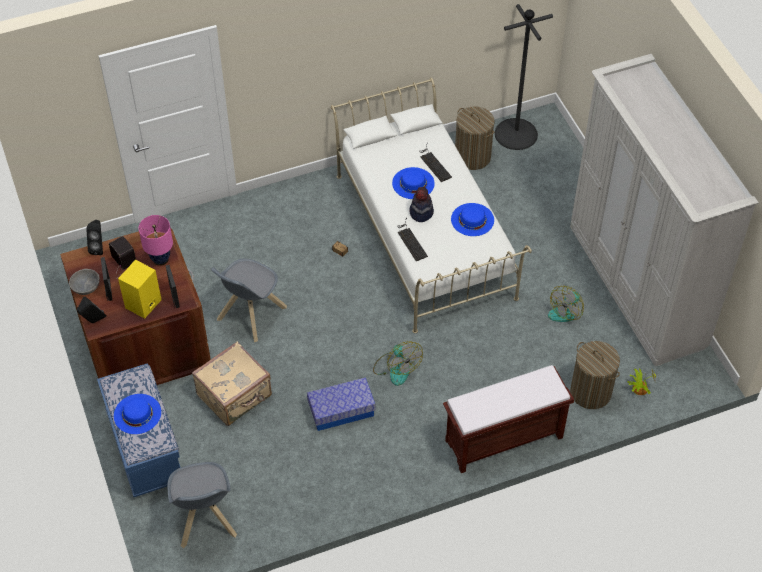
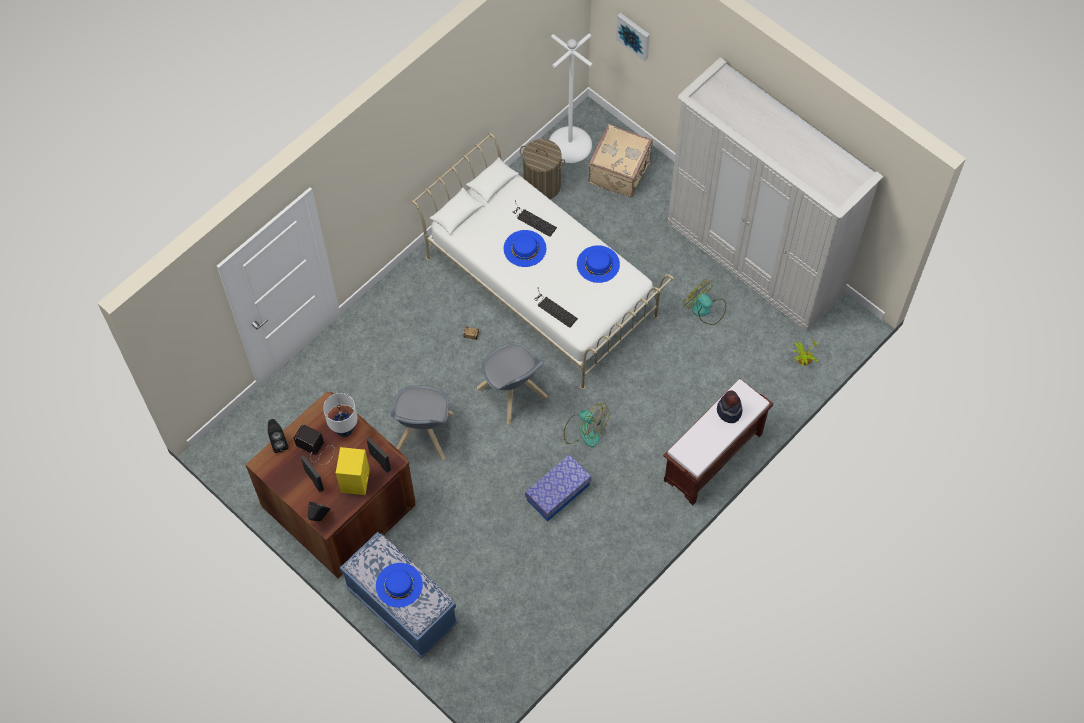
camera: 25 degrees left, 10 degrees up
(86, 287) = (291, 488): grey bowl -> none
(160, 259) = (344, 429): pink table lamp -> white table lamp
(204, 519) = (494, 648): grey chair -> grey chair (513, 394)
(235, 396) = (455, 520): beige suitcase -> beige suitcase (620, 171)
(421, 212) = (548, 276): hat -> hat (729, 411)
(516, 134) = (570, 144): black clothes rack -> white clothes rack
(566, 310) = (705, 309): fan -> fan turned 120 degrees clockwise
(590, 392) = (764, 380): laundry basket -> none
(593, 31) = (634, 35): none -> picture

